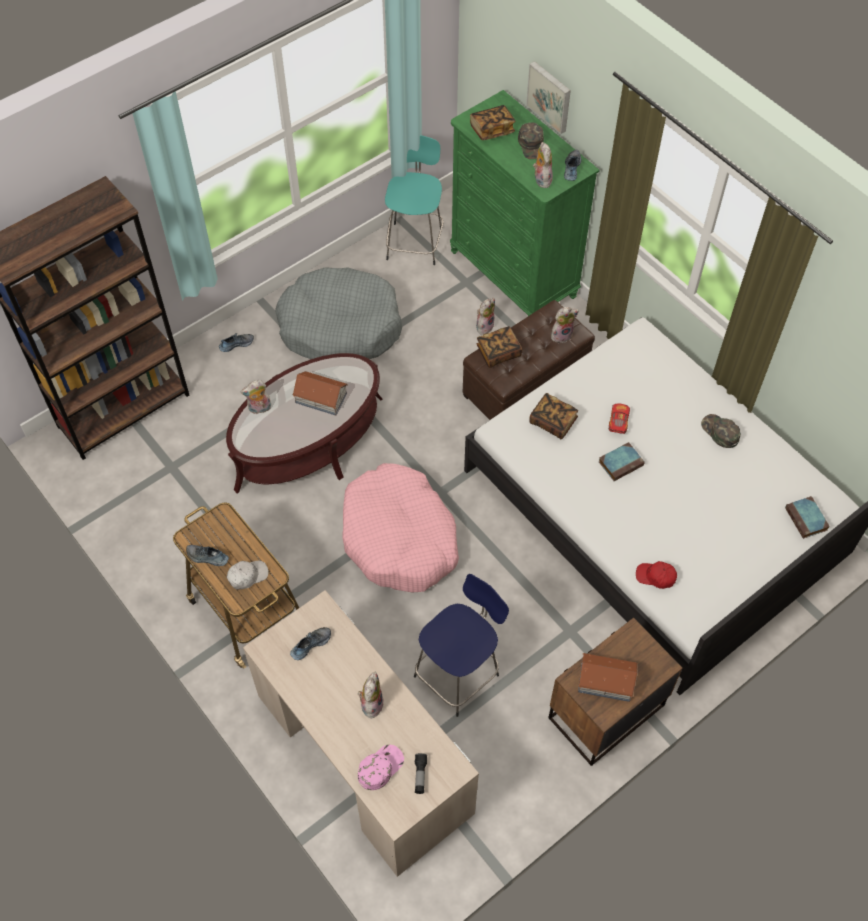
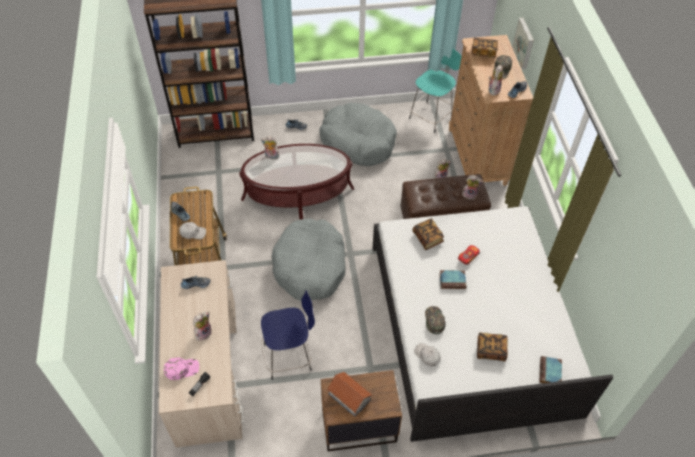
camera: 30 degrees right, 5 degrees down
(320, 397) = (308, 165): toy house -> none
(399, 537) = (310, 266): pink dog bed -> grey dog bed
(498, 353) = (424, 187): book -> book (490, 350)
(513, 274) = (477, 157): green dresser -> brown dresser
(656, 577) = (427, 356): red cap -> white cap
(719, 432) = (529, 293): green cap -> green cap (434, 320)

